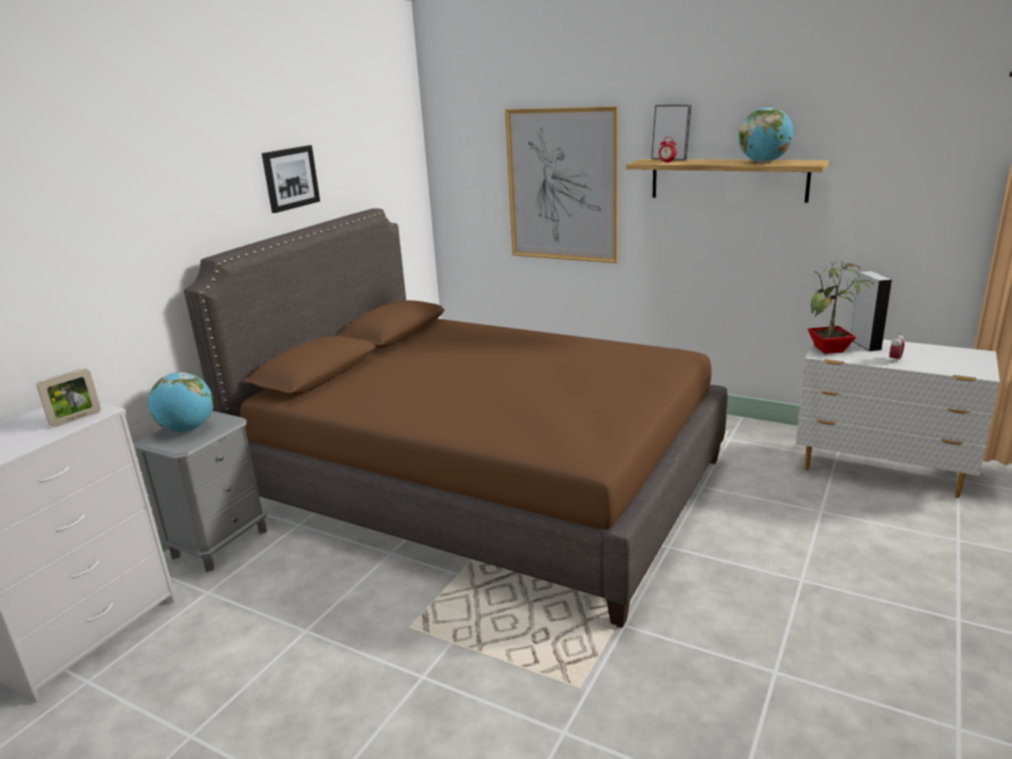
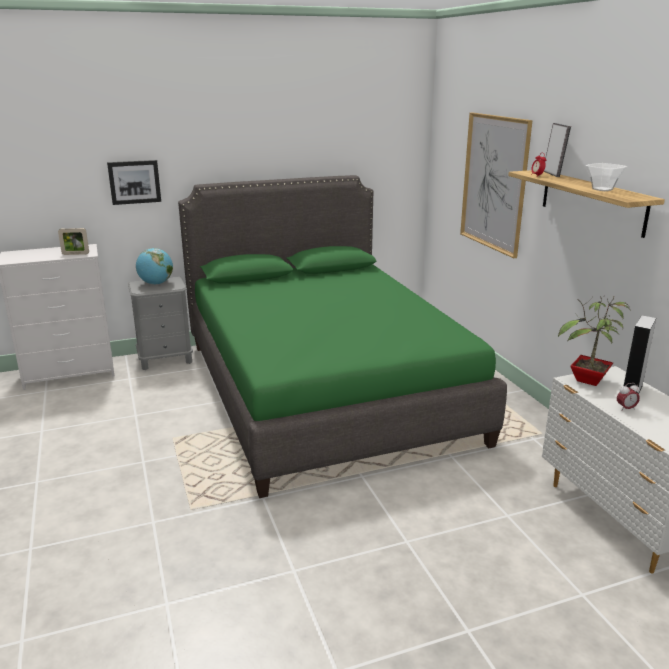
camera: 40 degrees right, 0 degrees up
(290, 178) = (282, 143): picture -> picture (134, 182)
(484, 484) = (323, 390): brown bed -> green bed
(763, 162) = (603, 189): globe -> bowl

